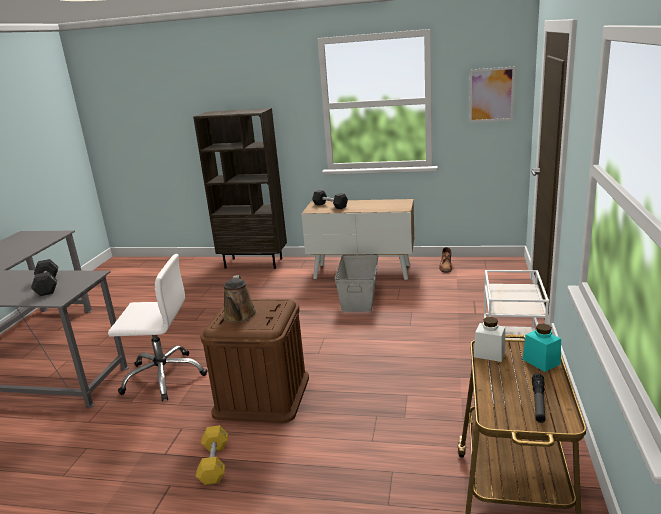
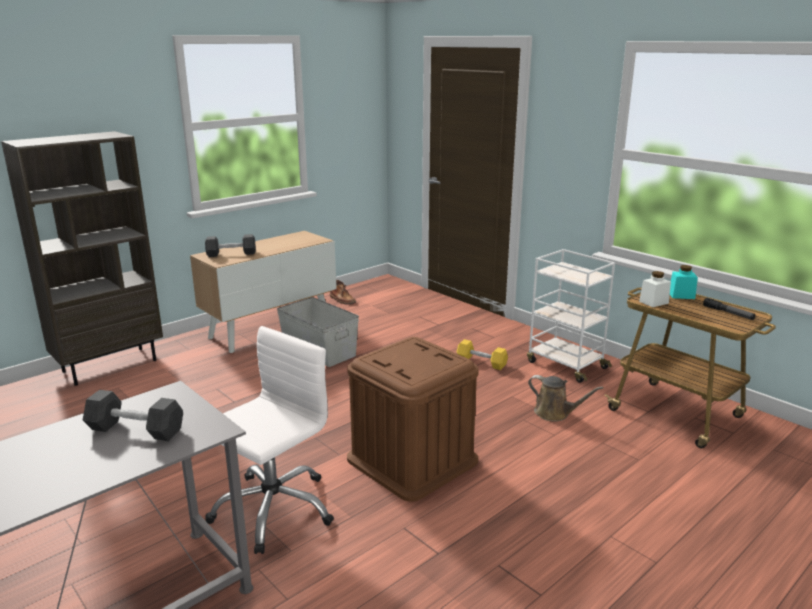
camera: 55 degrees left, 0 degrees up
(214, 463) = (493, 525): yellow dumbbell -> yellow dumbbell (481, 362)
(239, 316) = (411, 365): brown watering can -> brown watering can (555, 413)
(491, 95) = (354, 110): picture -> none

